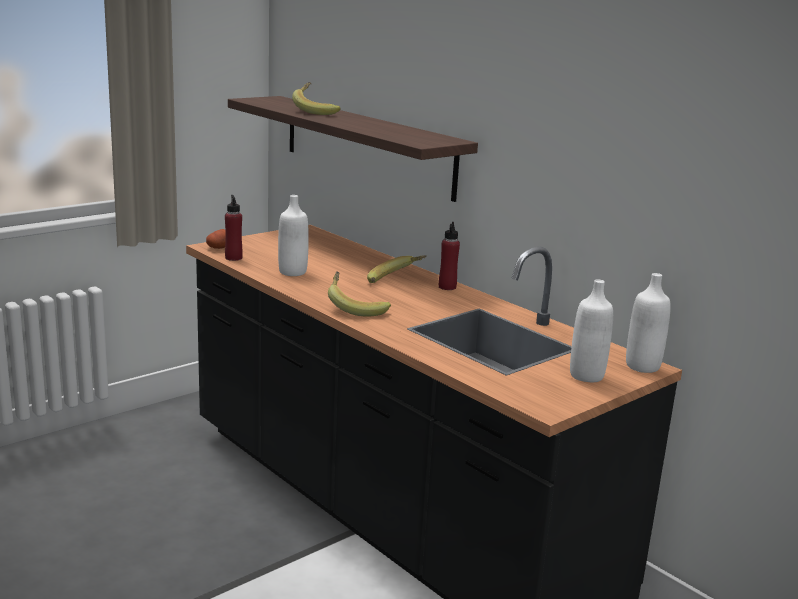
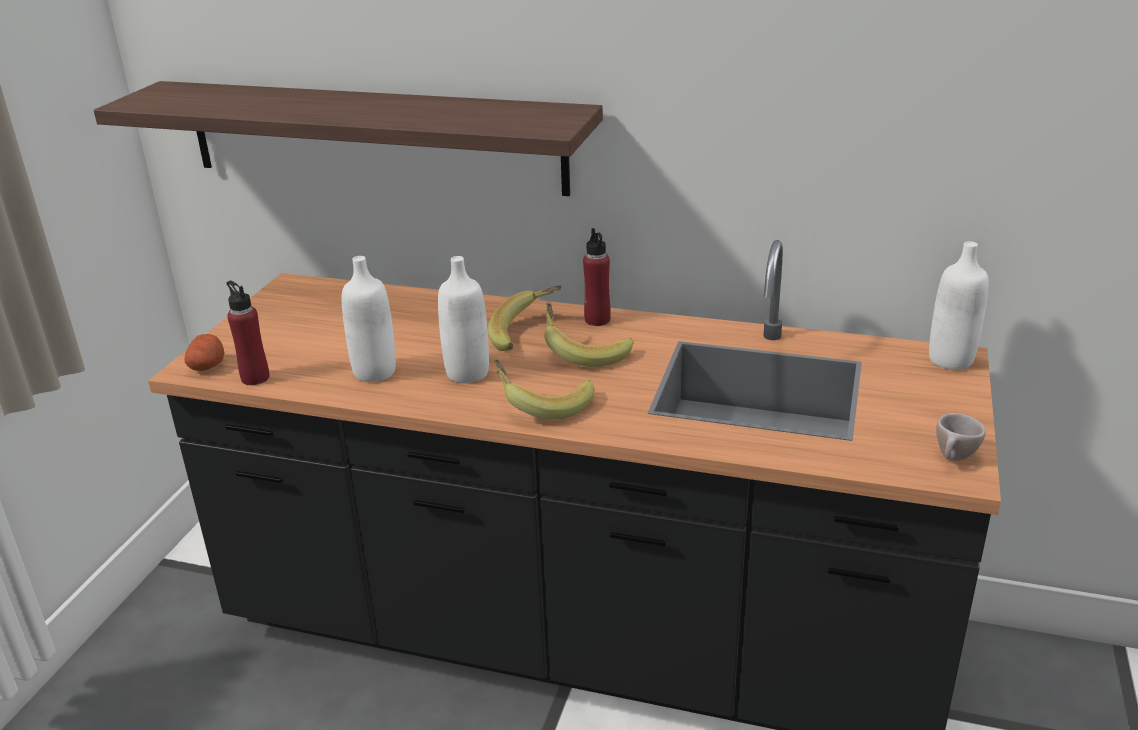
camera: 30 degrees left, 10 degrees up
(316, 111) = (282, 102): banana -> banana (584, 352)
(554, 402) = (954, 459): none -> beige cup
(586, 375) = (924, 401): white bottle -> white bottle (467, 373)

